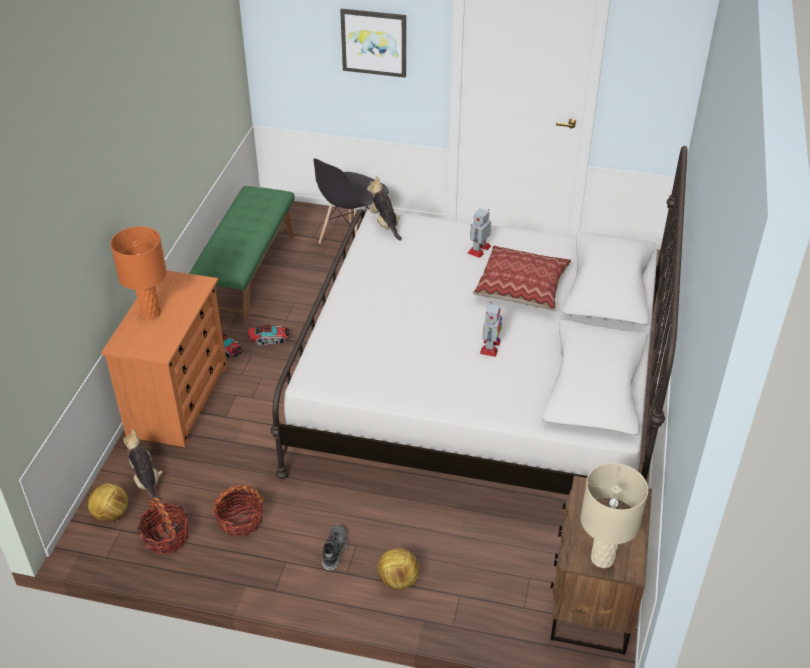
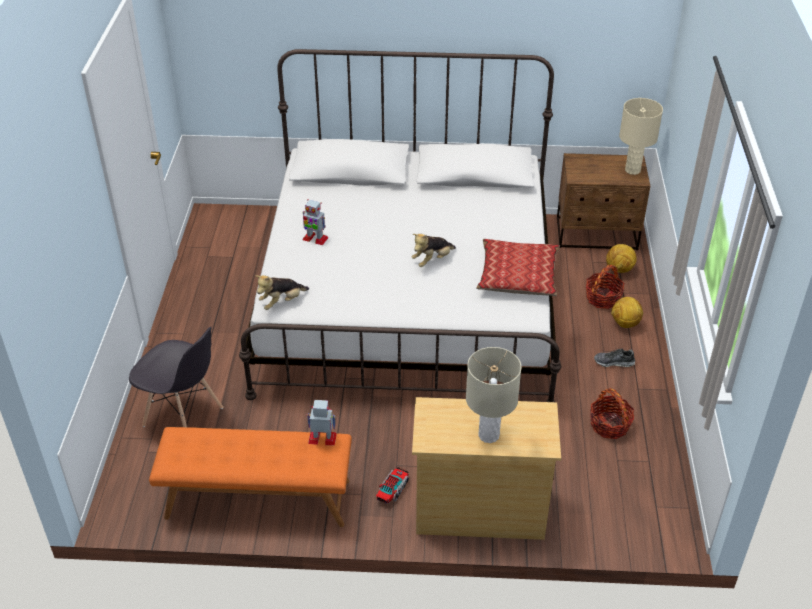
camera: 100 degrees left, 0 degrees up
(111, 515) = (643, 519): football -> football (619, 270)
(146, 480) = (593, 504): plush toy -> plush toy (432, 260)
(150, 313) = (488, 435): orange table lamp -> beige table lamp
(166, 537) = (649, 470): basket -> basket (603, 298)
(178, 399) = (479, 509): orange dresser -> beige dresser
(248, 274) = (257, 500): green bench -> orange bench
(269, 339) = (369, 455): toy truck -> none
(374, 42) = (81, 229): picture -> none
(490, 347) = (451, 222): toy robot -> toy robot (323, 438)
(522, 287) = (366, 211): pillow -> pillow (518, 275)

